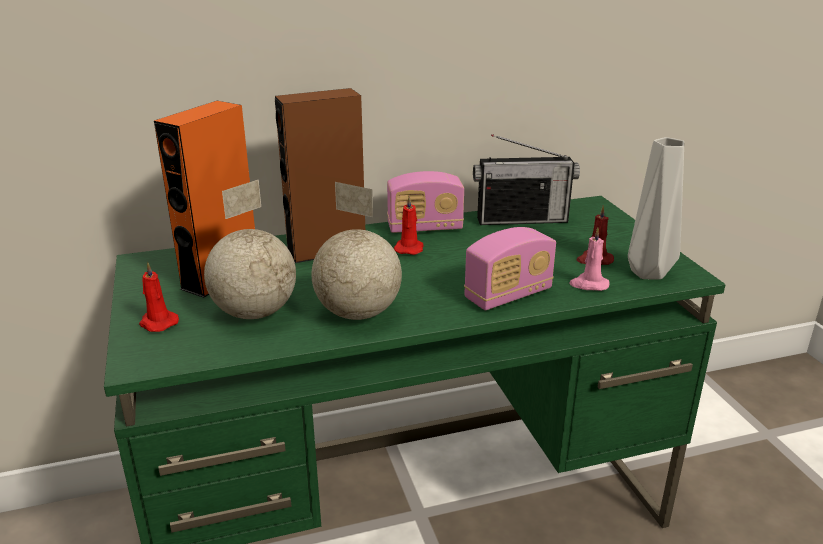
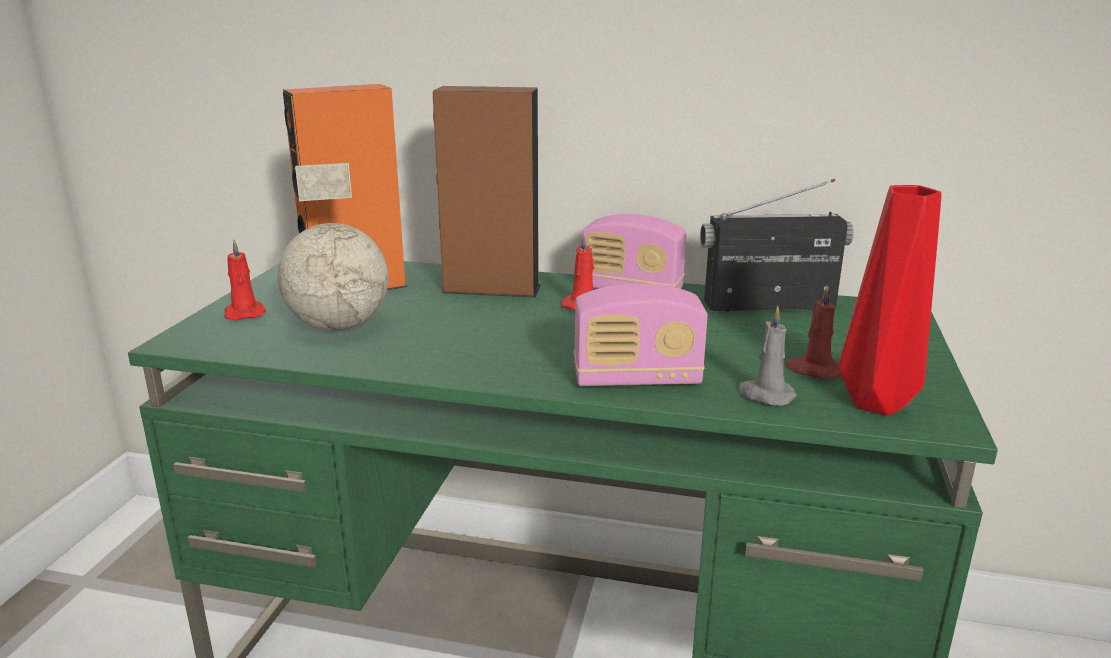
camera: 30 degrees right, 5 degrees down
(358, 314) = (436, 353): globe -> none
(521, 219) = (769, 305): radio -> radio turned 150 degrees clockwise
(588, 284) = (765, 395): pink candle -> grey candle
(649, 272) = (880, 403): grey vase -> red vase

